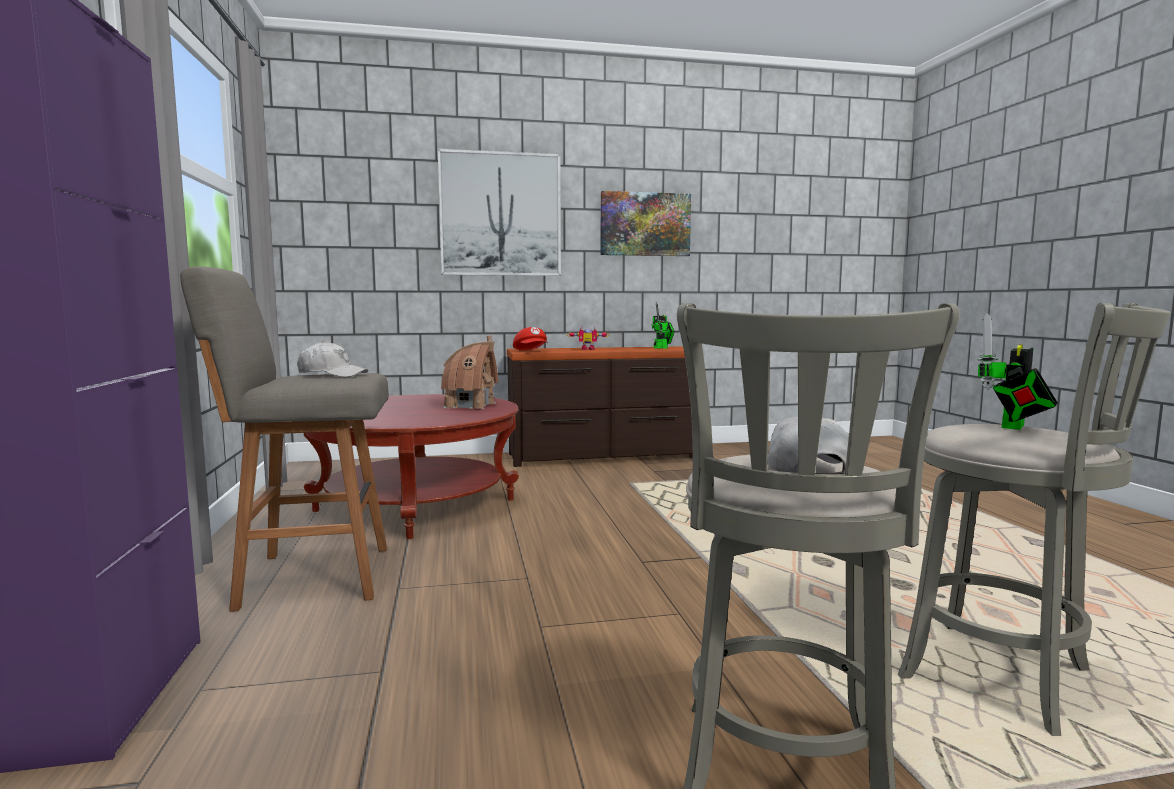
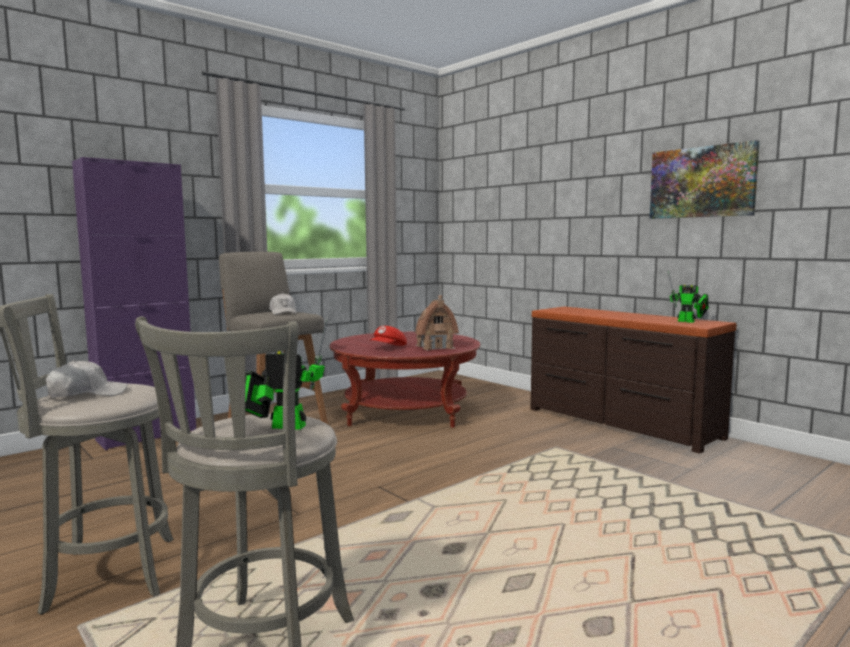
camera: 60 degrees right, 0 degrees up
(500, 214) = (567, 186): picture -> none
(531, 351) = (552, 311): red cap -> red cap (388, 348)
(588, 349) = (610, 314): toy robot -> none

